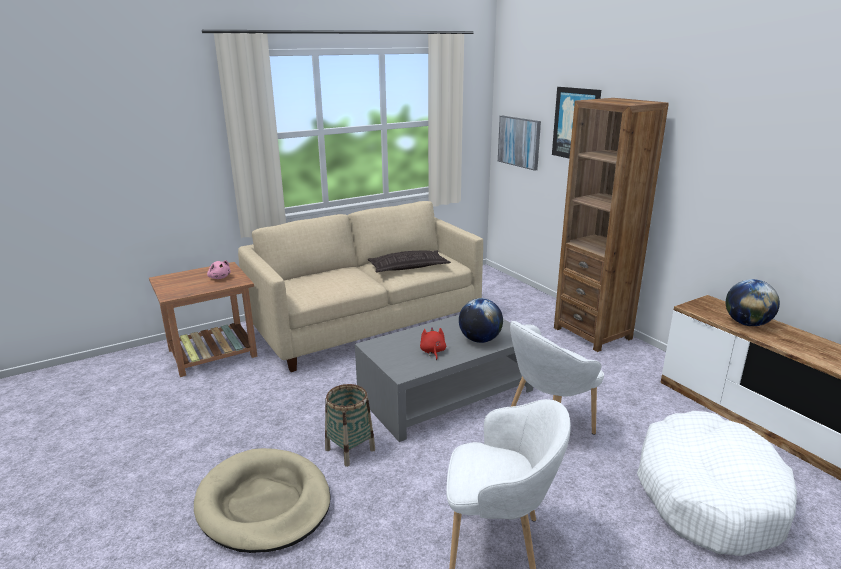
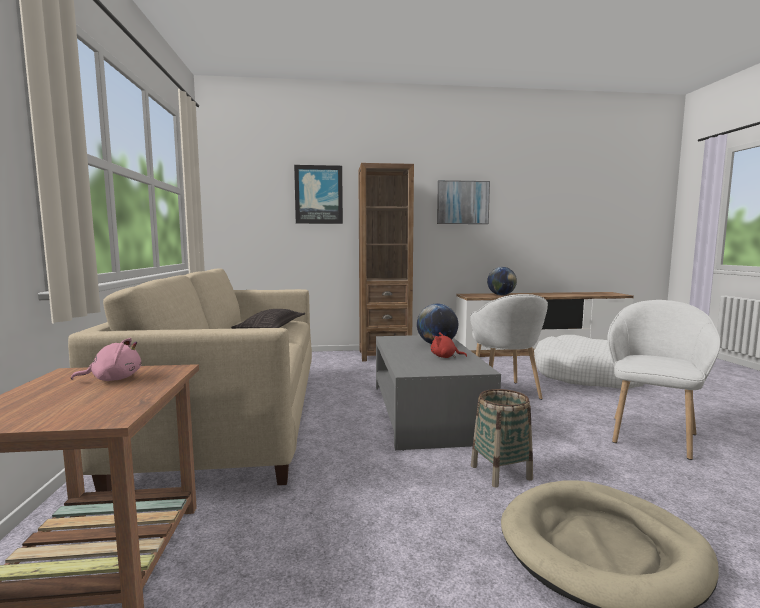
camera: 65 degrees left, 15 degrees down
(519, 142) = (248, 218): picture -> picture (462, 202)

